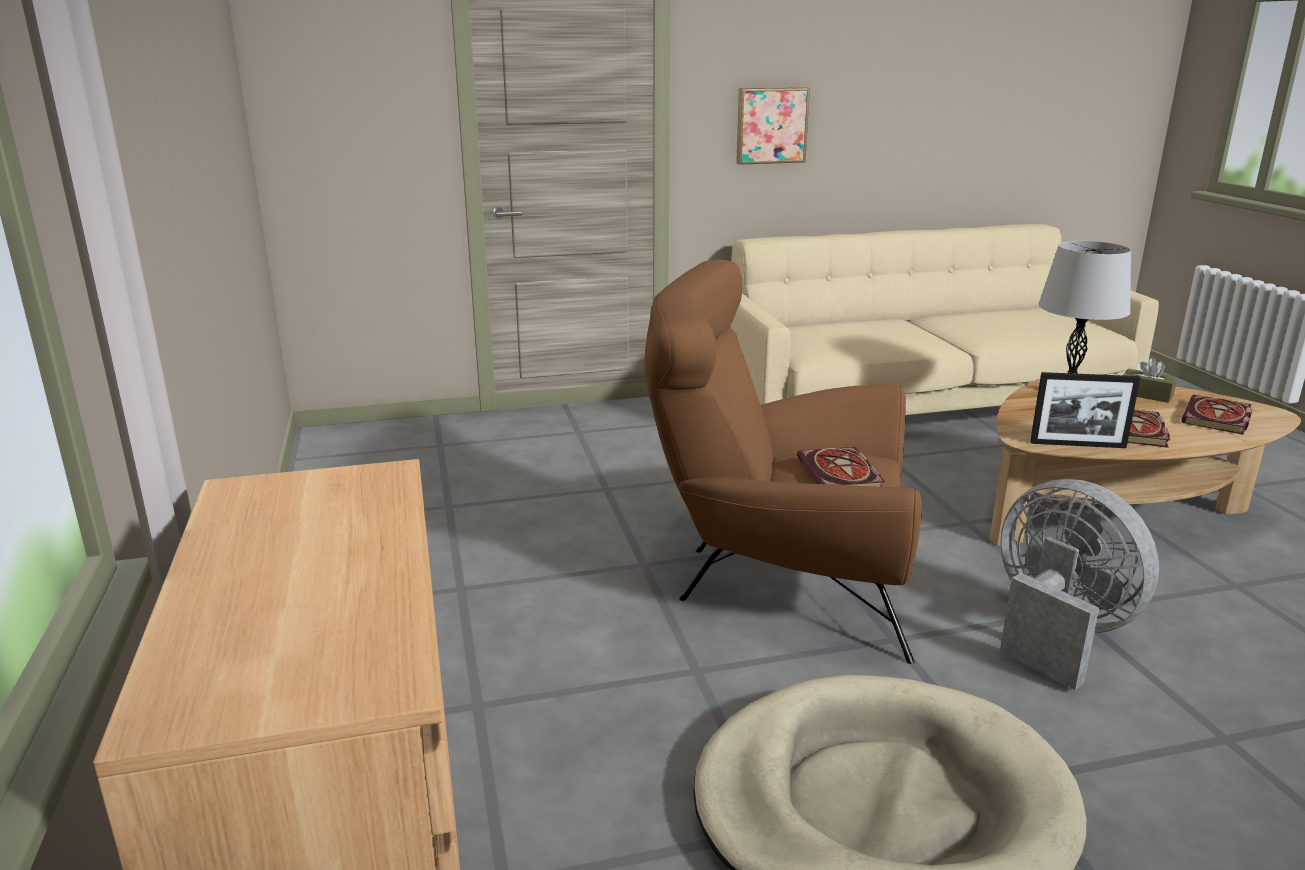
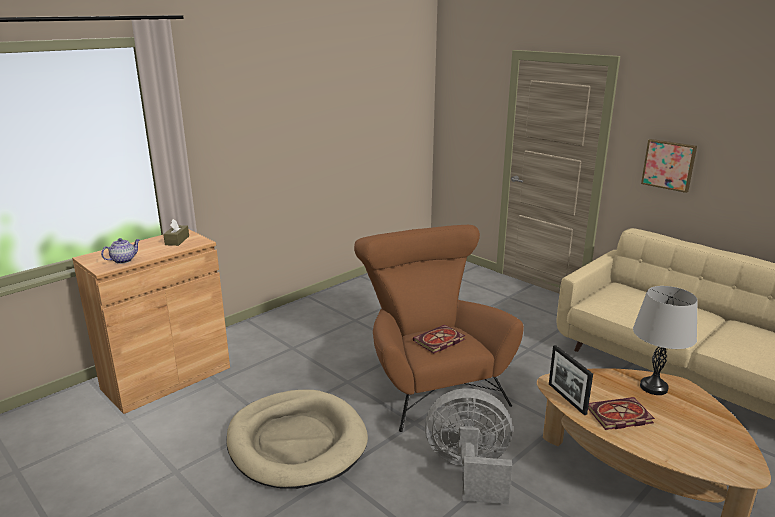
camera: 60 degrees right, 0 degrees up
(350, 625) = (123, 260): none -> teapot
(1057, 632) = (469, 471): grey fan -> grey fan turned 105 degrees counterclockwise
(1146, 394) = (702, 416): brown tissue box -> brown tissue box (177, 240)
(1217, 419) = (695, 448): book -> none

